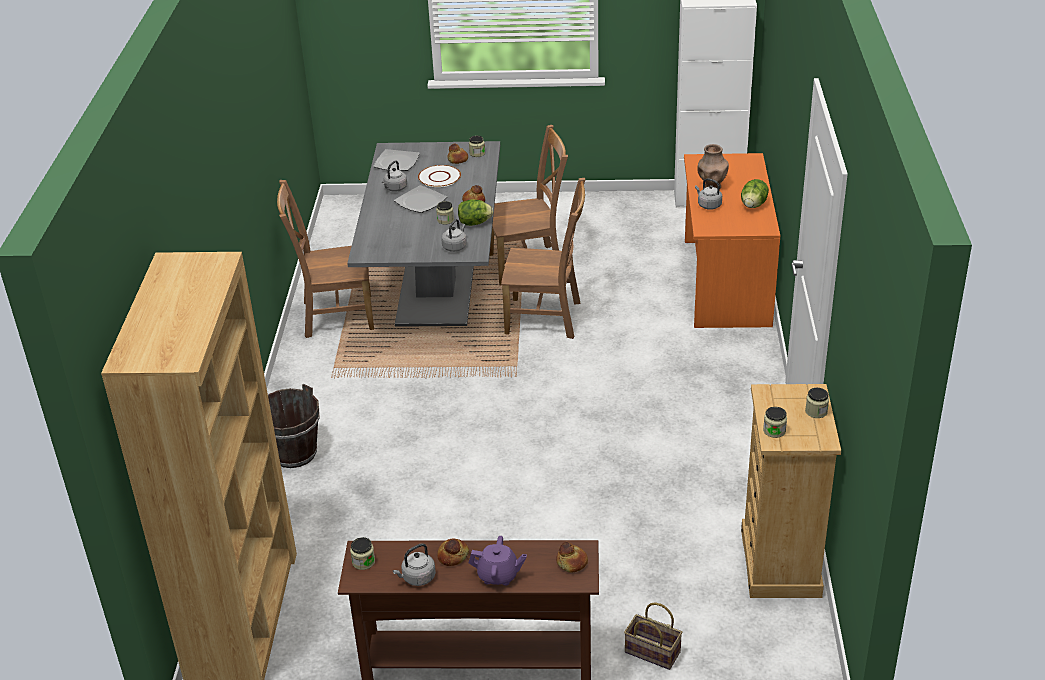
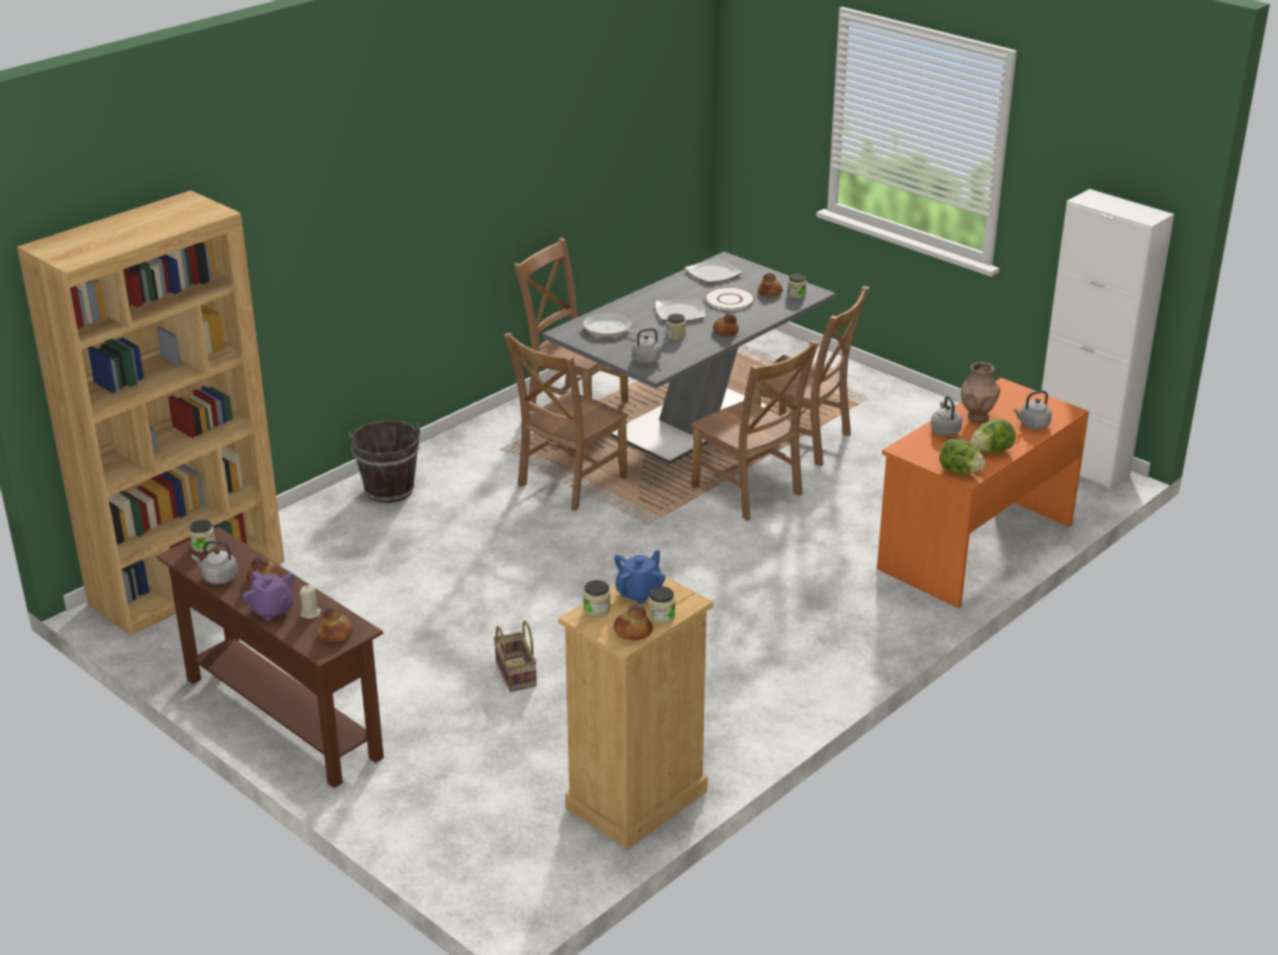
camera: 40 degrees right, 5 degrees down
(393, 237) = (610, 329): none -> frying pan
(395, 188) = (676, 293): grey kettle -> grey kettle (1032, 425)
(418, 376) = (569, 483): none -> brown chair
(474, 223) = (696, 349): lettuce -> lettuce (959, 471)
(529, 560) = (310, 613): none -> beige candle
(650, 652) = (420, 794): basket -> basket (514, 673)
(778, 404) = (639, 593): none -> blue teapot
(818, 432) = (632, 632): none -> bread

